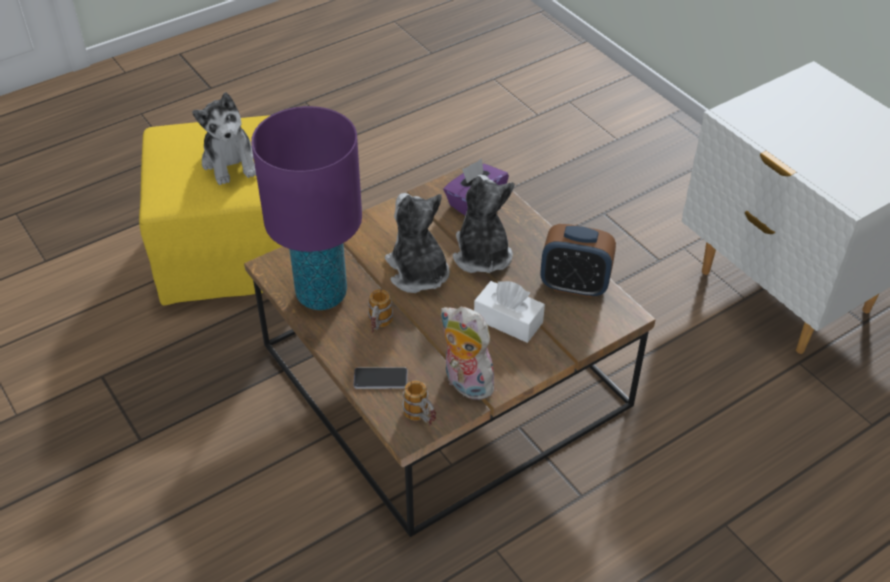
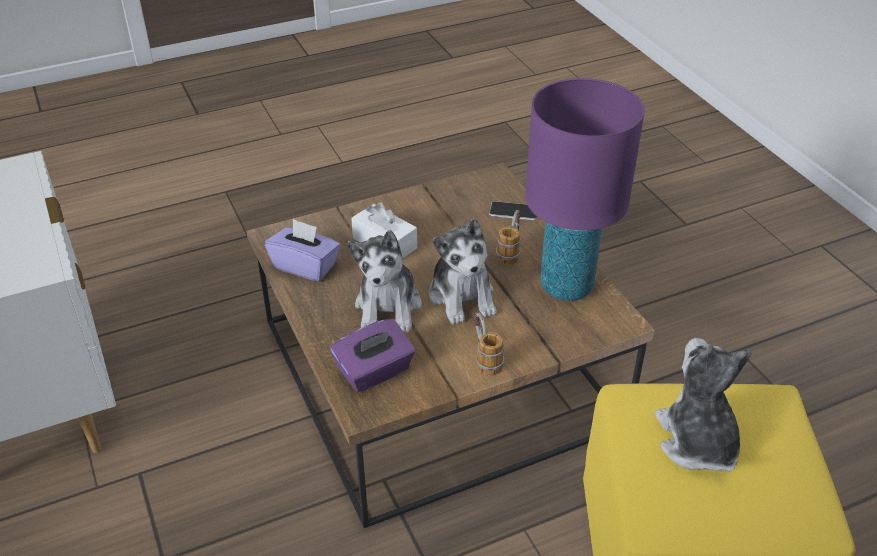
camera: 170 degrees left, 5 degrees down
(422, 419) = (482, 182): mug -> mug (485, 358)
(465, 383) = (440, 201): plush toy -> none
(574, 285) = (305, 266): alarm clock -> purple tissue box

